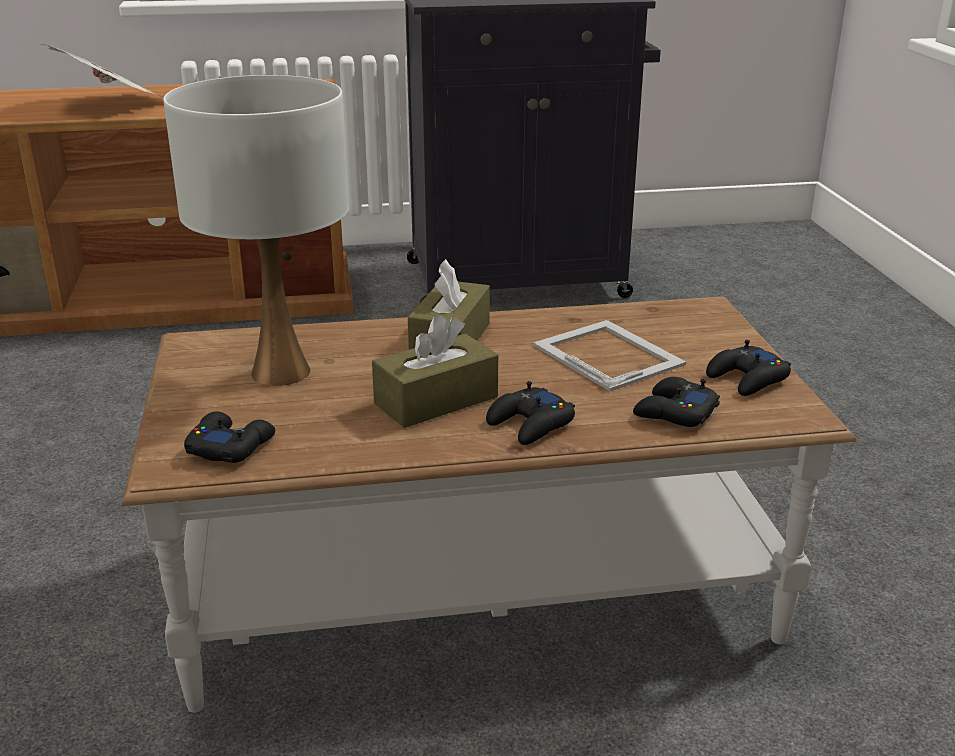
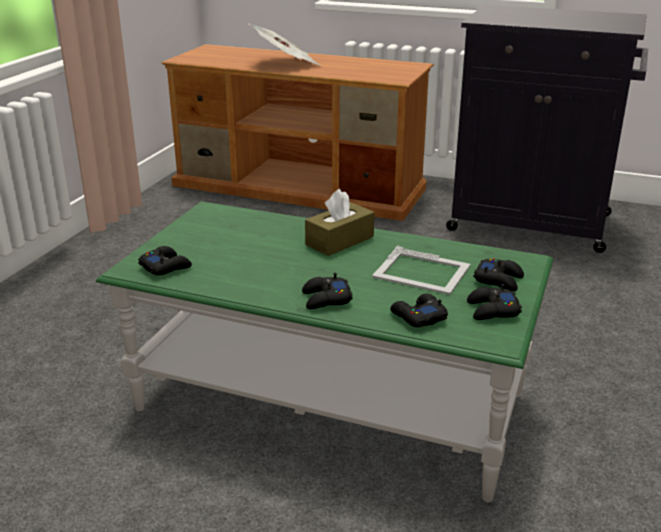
camera: 30 degrees right, 0 degrees up
(281, 372) = (231, 236): white table lamp -> none
(436, 400) = (291, 272): brown tissue box -> none
(478, 587) = (330, 401): brown coffee table -> green coffee table
(608, 354) = (422, 272): picture frame -> picture frame turned 120 degrees clockwise
(708, 339) = (499, 280): none -> black game controller

